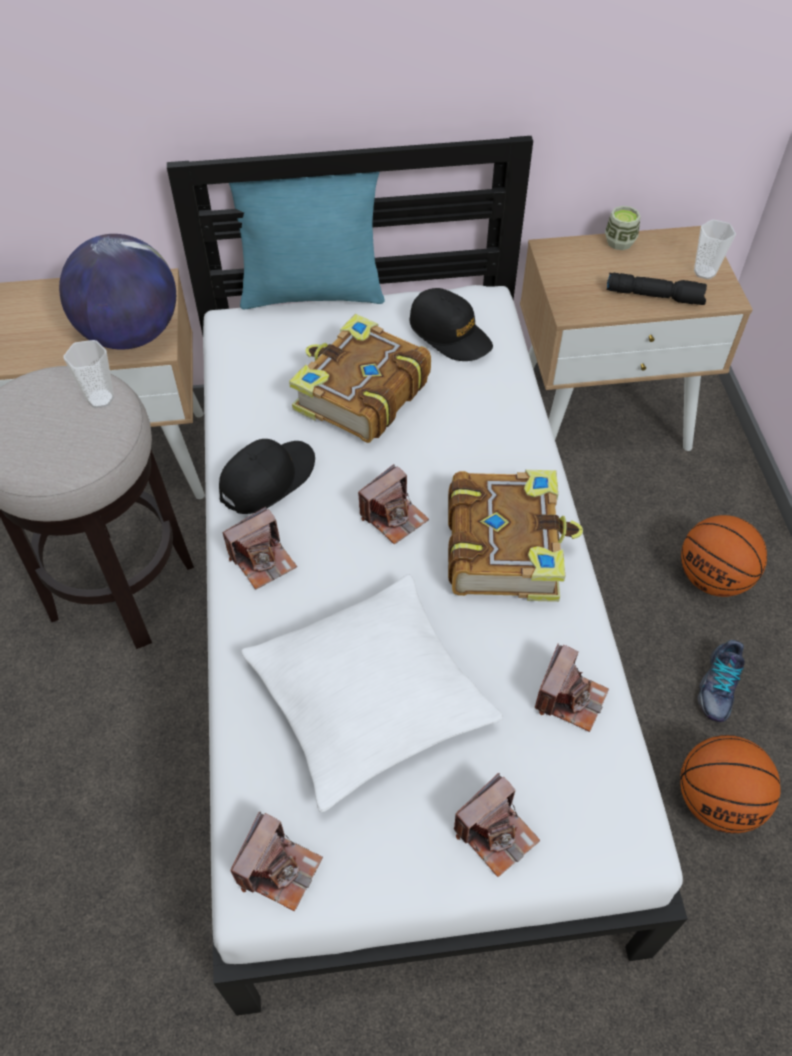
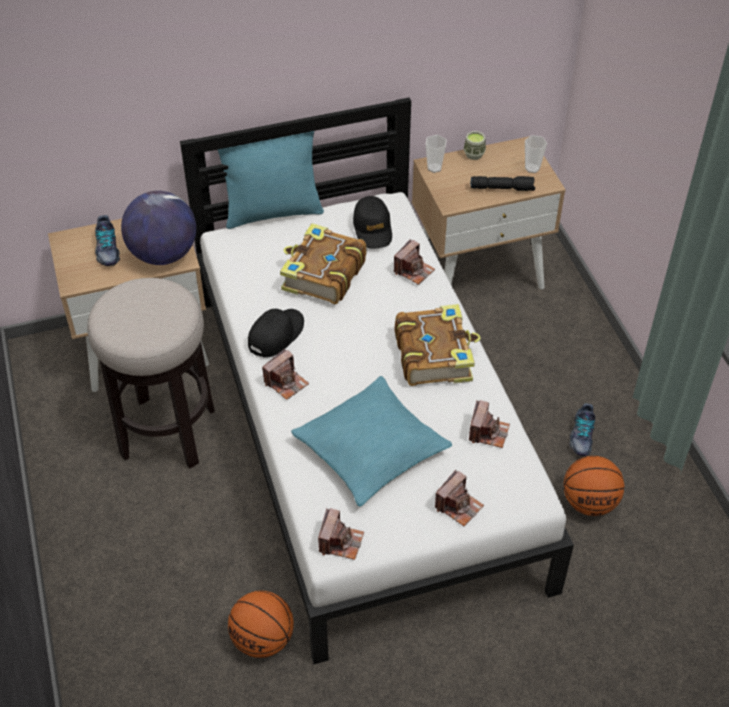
camera: 10 degrees left, 5 degrees down
(53, 317) = (107, 249): none -> shoe
(100, 399) = (170, 295): cup -> cup (434, 168)
(369, 698) = (371, 449): white pillow -> turquoise pillow
(394, 516) = (362, 346): camera -> camera (413, 270)
(450, 334) = (373, 228): black cap -> black cap turned 45 degrees clockwise
(712, 578) = (569, 370): basketball -> basketball (262, 639)

